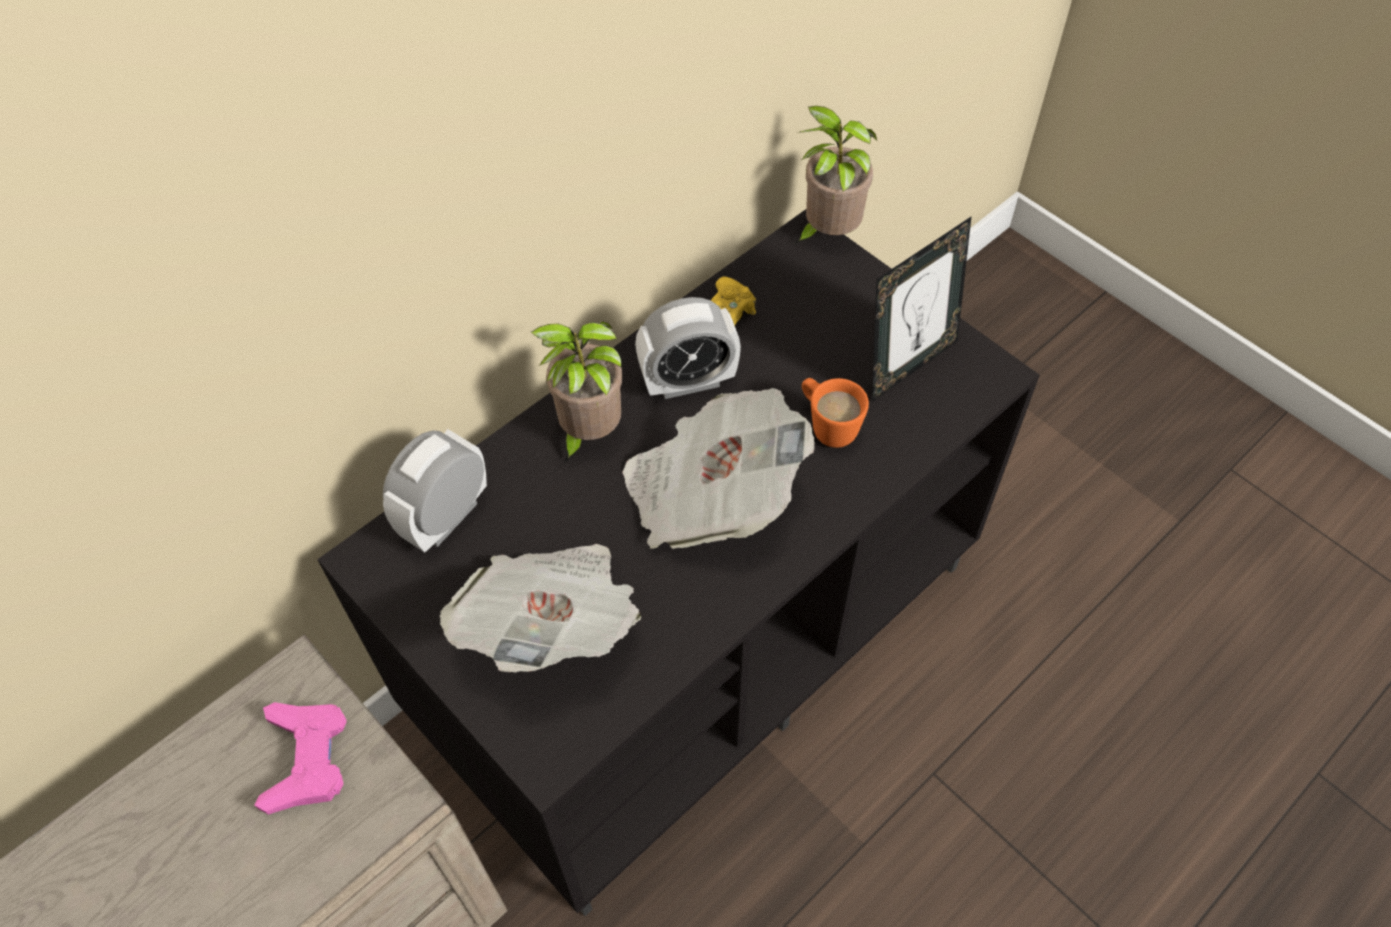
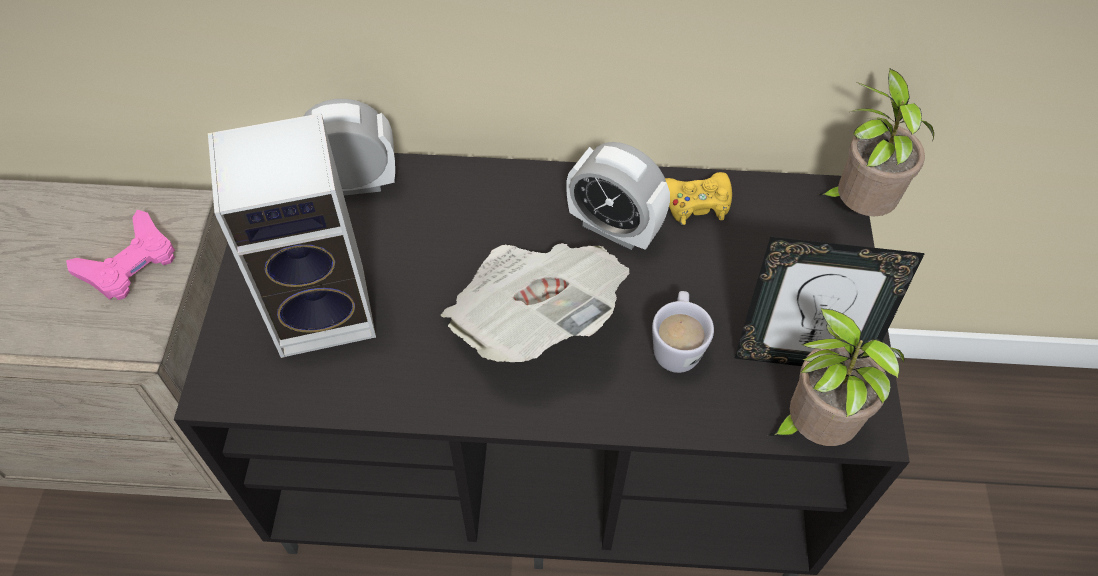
camera: 45 degrees right, 0 degrees up
(553, 624) = (327, 308): newspaper -> speaker
(588, 433) = (503, 206): potted plant -> potted plant (811, 427)
(827, 425) = (676, 345): orange mug -> white mug

